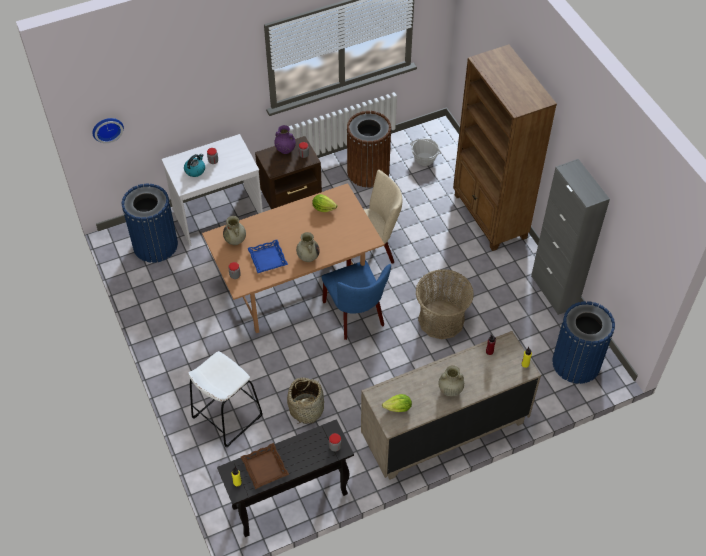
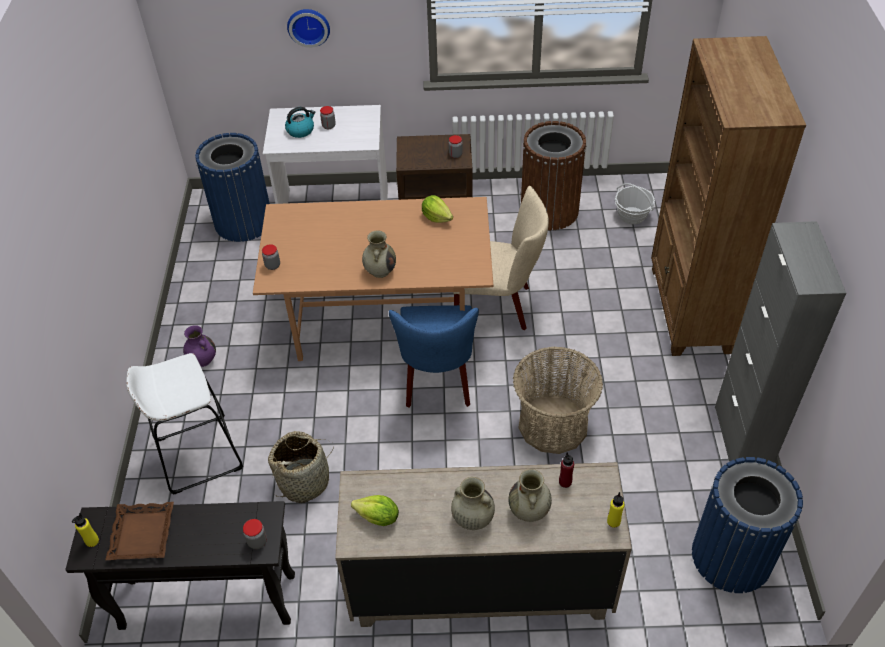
camera: 25 degrees right, 5 degrees down
(107, 128) = (197, 40): wall clock -> wall clock (308, 26)
(235, 240) = (300, 224): beige vase -> beige vase (529, 511)
(268, 258) = (327, 258): blue tray -> none
(285, 150) = (435, 143): purple vase -> purple vase (202, 360)

